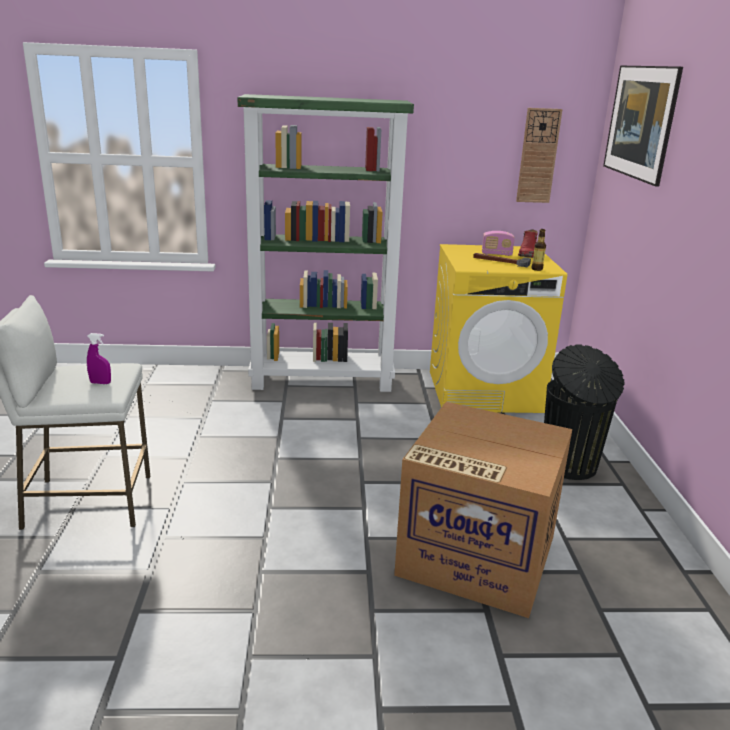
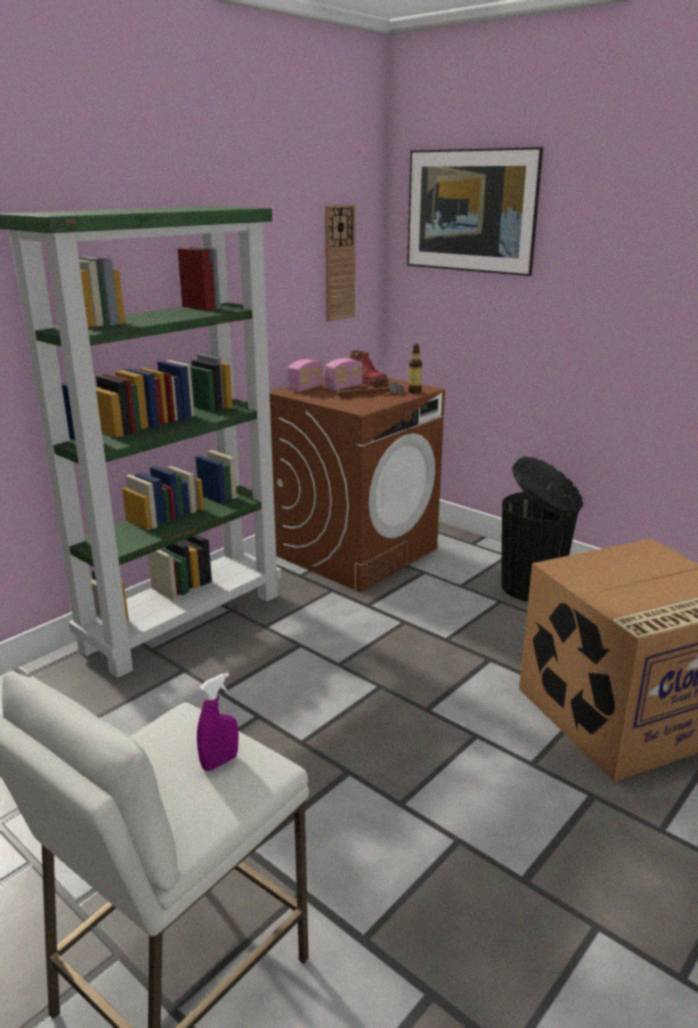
camera: 45 degrees left, 0 degrees up
(469, 248) = (305, 388): none -> radio
(485, 391) = (356, 551): yellow washing machine -> brown washing machine

